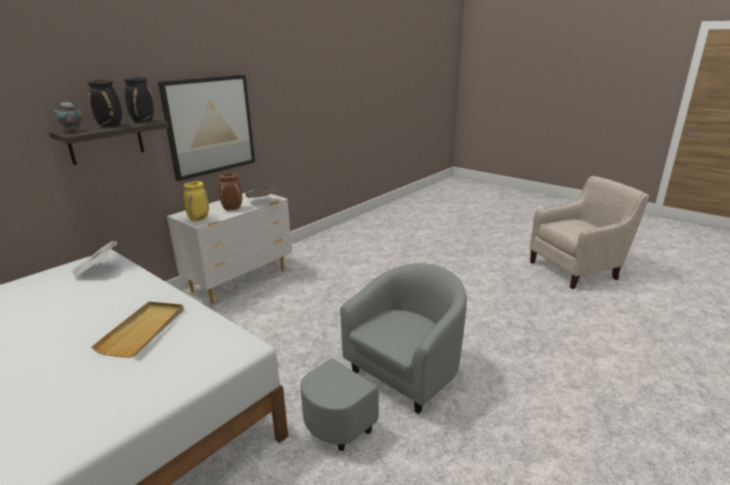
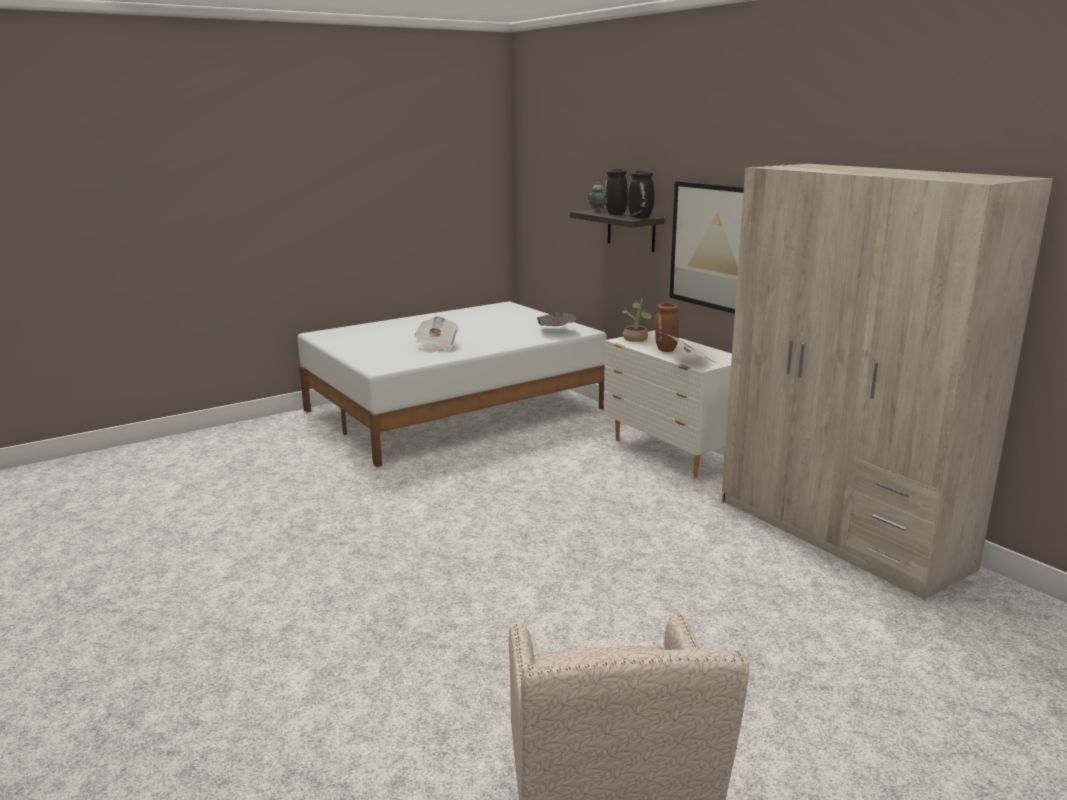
camera: 105 degrees right, 5 degrees down
(143, 330) = (436, 347): beige tray -> newspaper
(199, 218) = (636, 340): yellow vase -> potted plant
(344, 235) = (840, 533): none -> beige wardrobe
(392, 386) = (396, 515): grey armchair -> none

